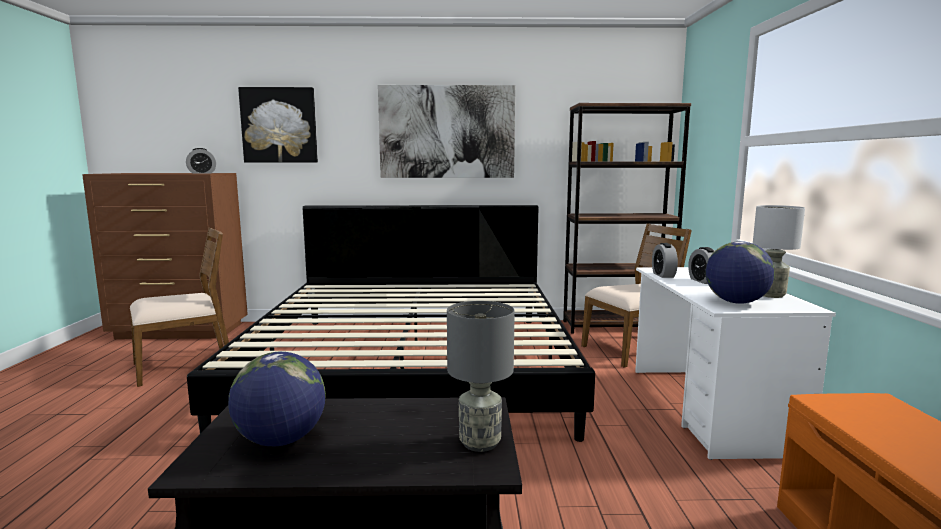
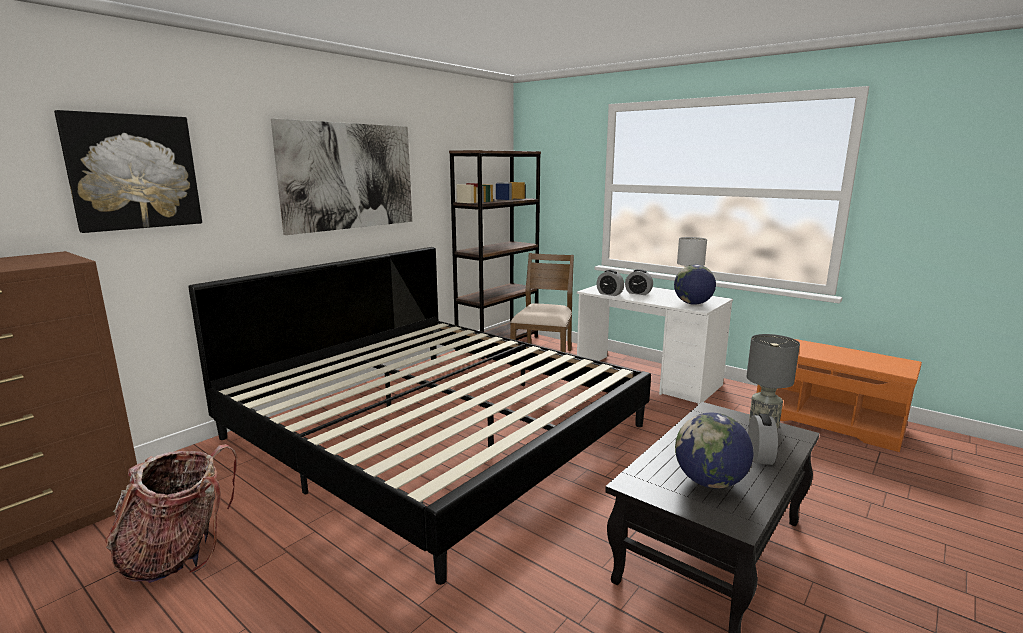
camera: 50 degrees left, 5 degrees up
(185, 365) = (179, 554): brown chair -> backpack
(202, 173) = (46, 260): alarm clock -> alarm clock (759, 456)

